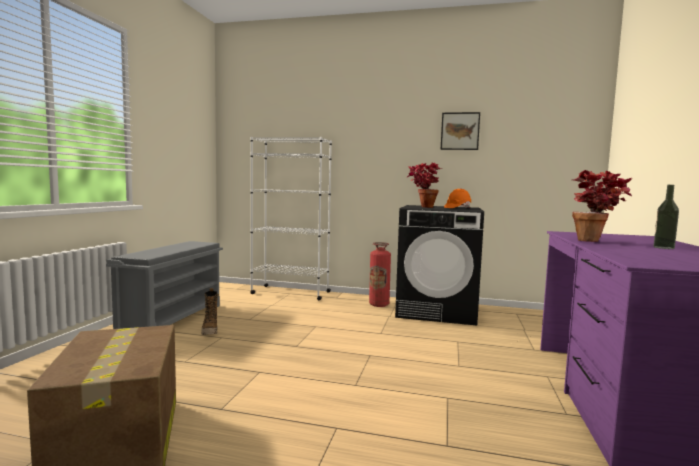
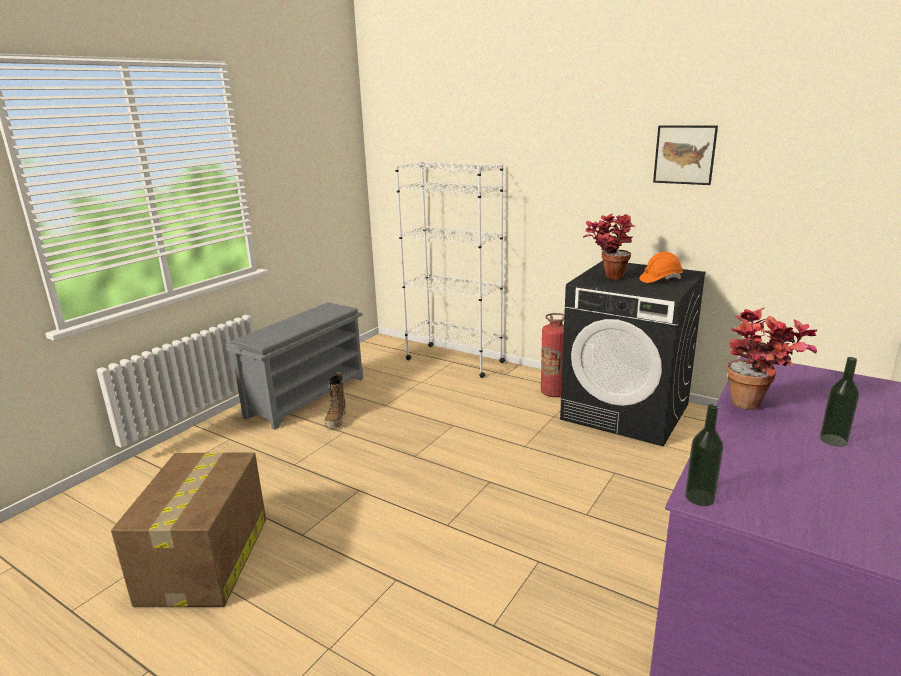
camera: 20 degrees right, 15 degrees up
(640, 263) = (699, 497): none -> bottle

